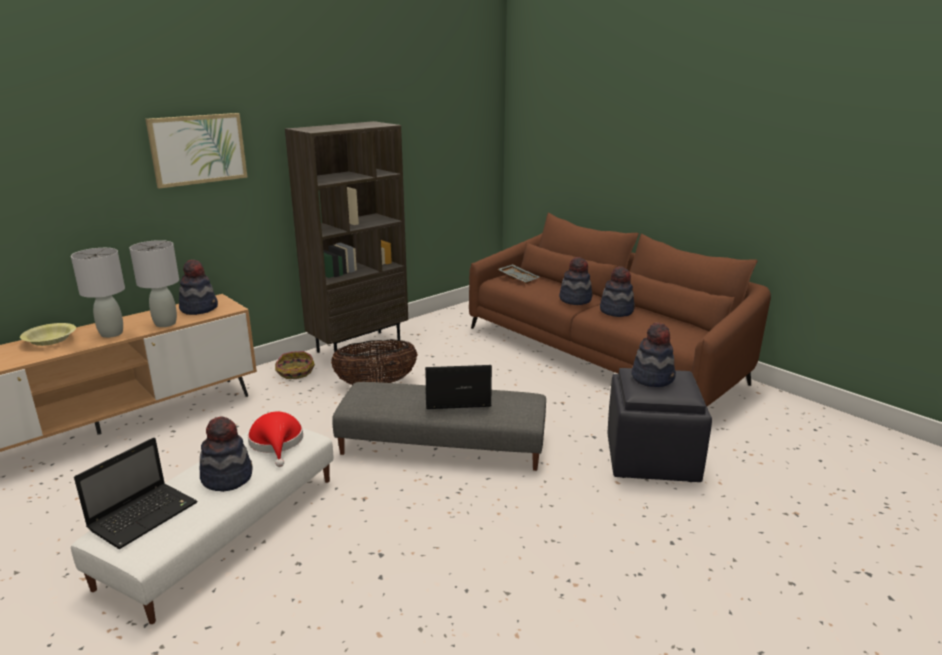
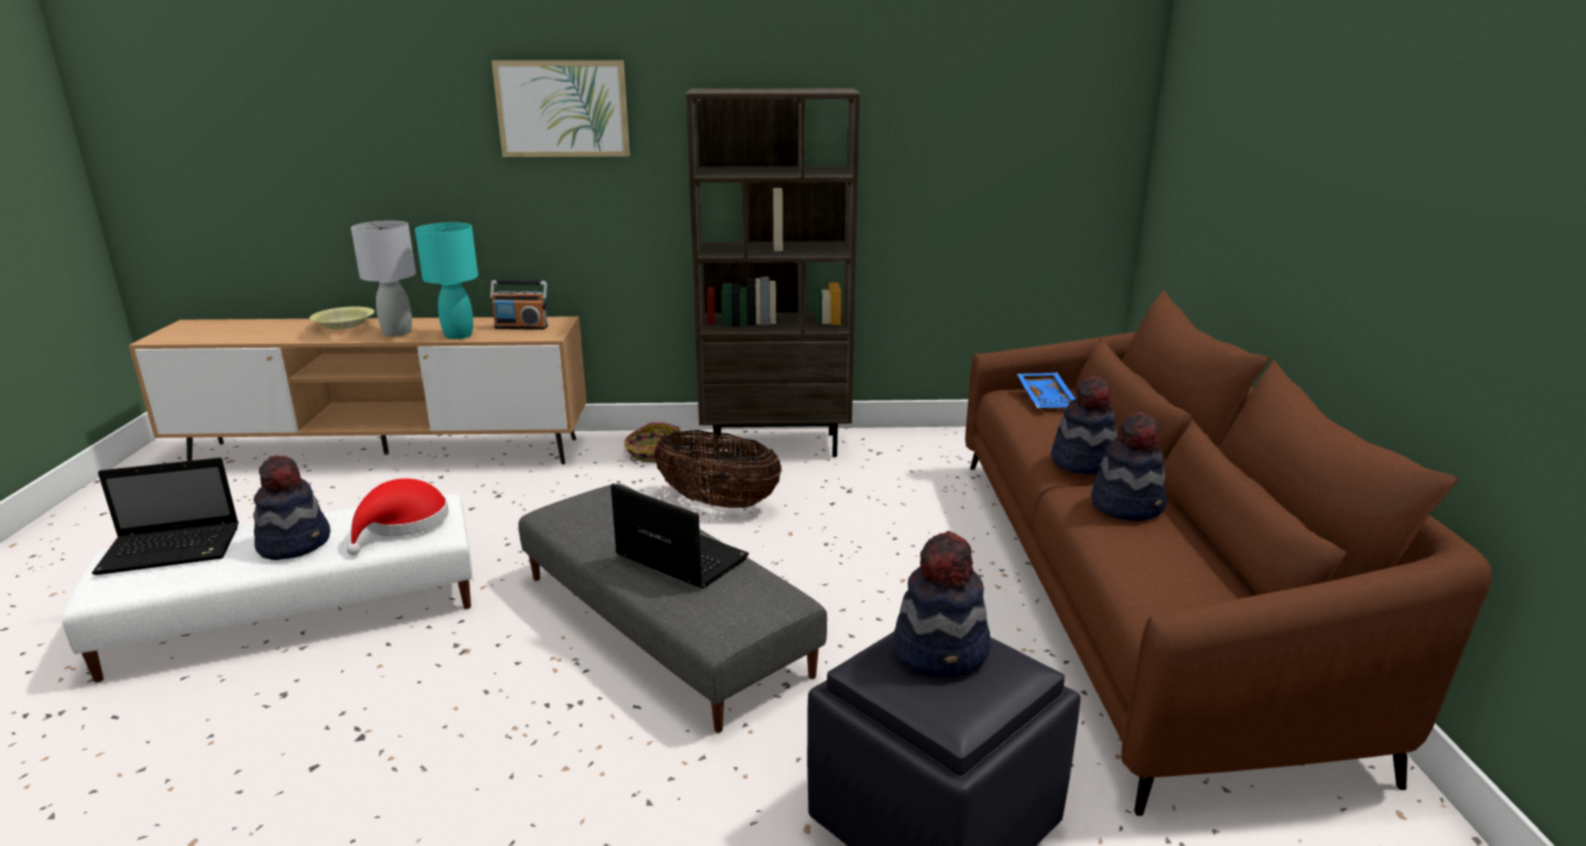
camera: 40 degrees right, 0 degrees up
(166, 323) = (459, 335): grey table lamp -> turquoise table lamp
(199, 308) = (521, 327): hat -> radio
(519, 278) = (1048, 400): grey tray -> blue tray

